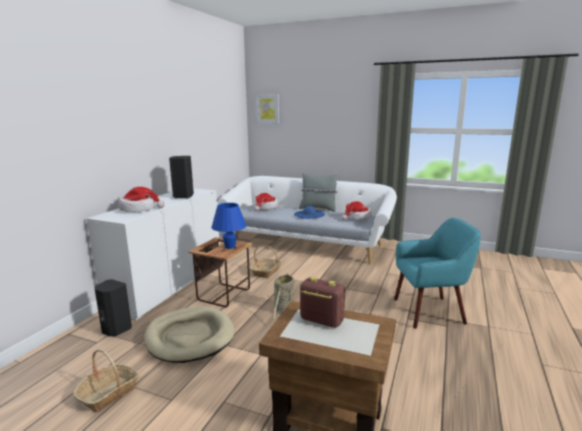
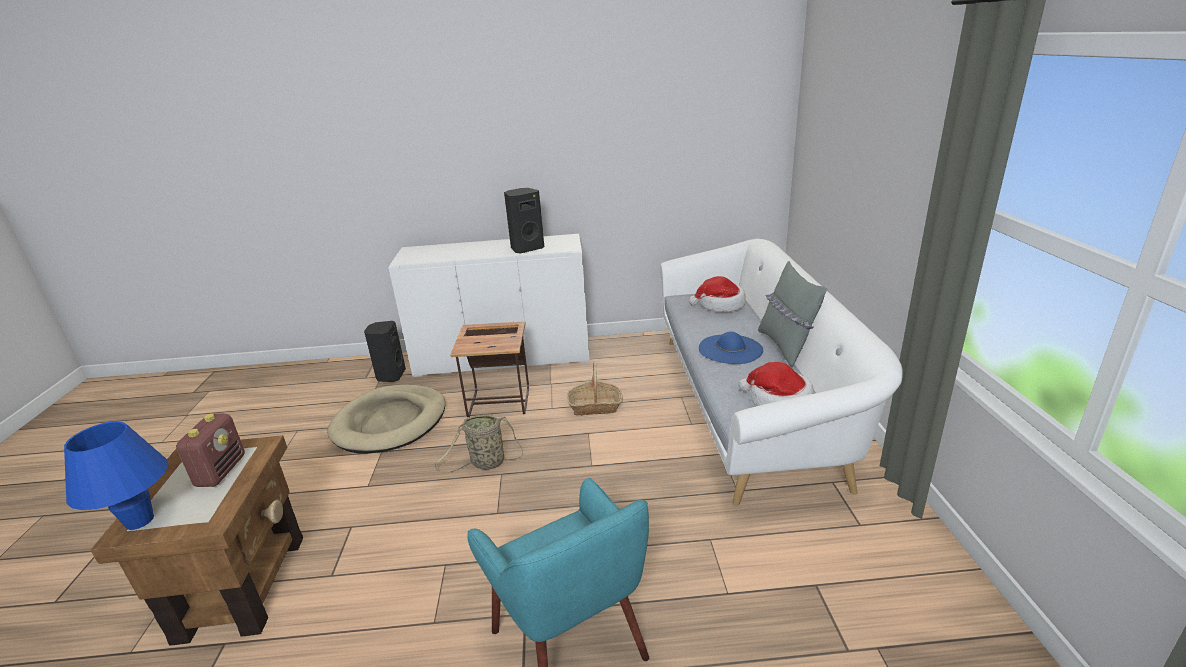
camera: 65 degrees right, 10 degrees up
(109, 393) = (285, 423): basket -> none
(139, 209) = (450, 251): hat -> none
(230, 247) = (492, 342): blue table lamp -> blue table lamp (140, 521)
(268, 108) = (816, 104): picture -> none

